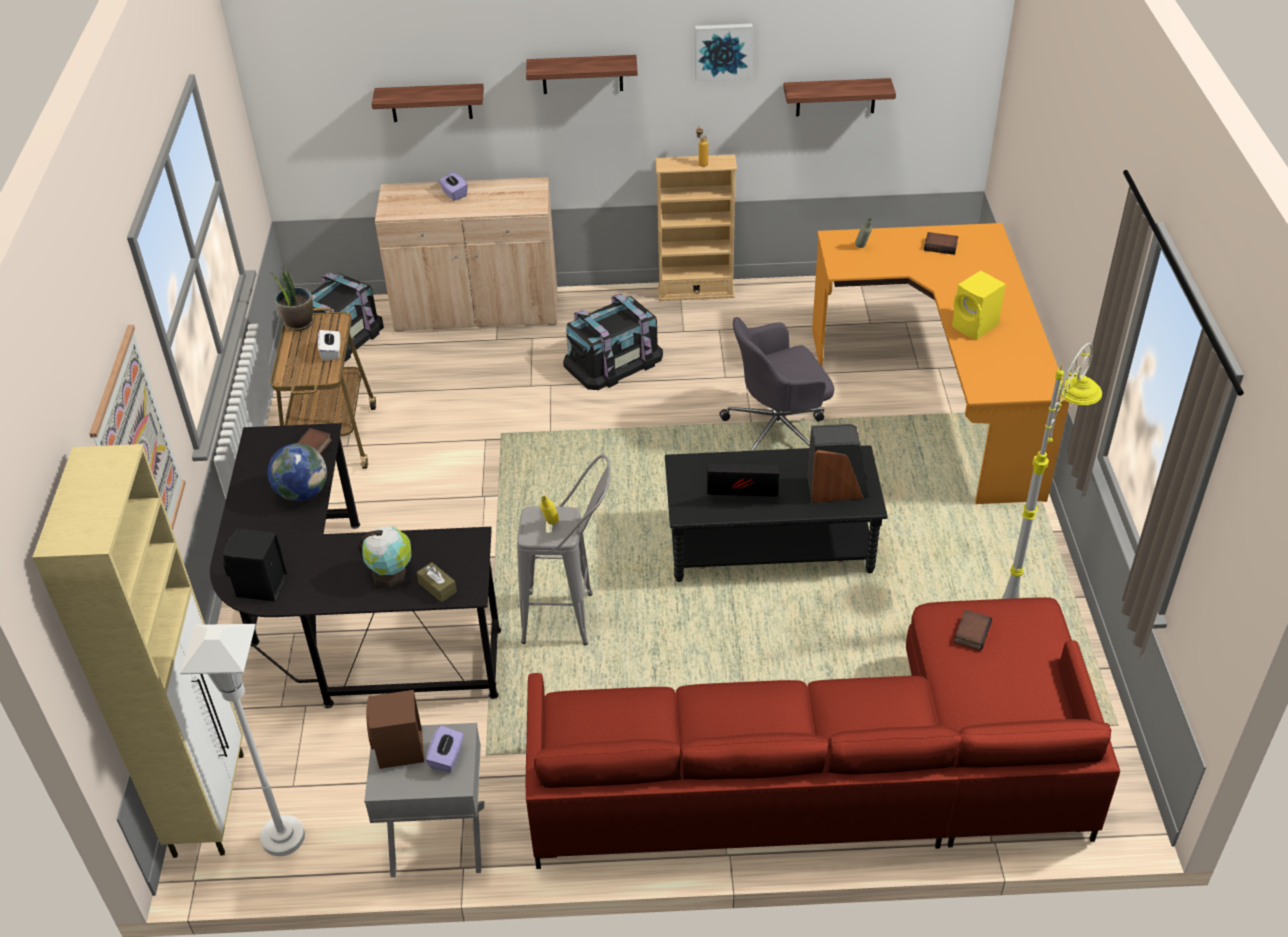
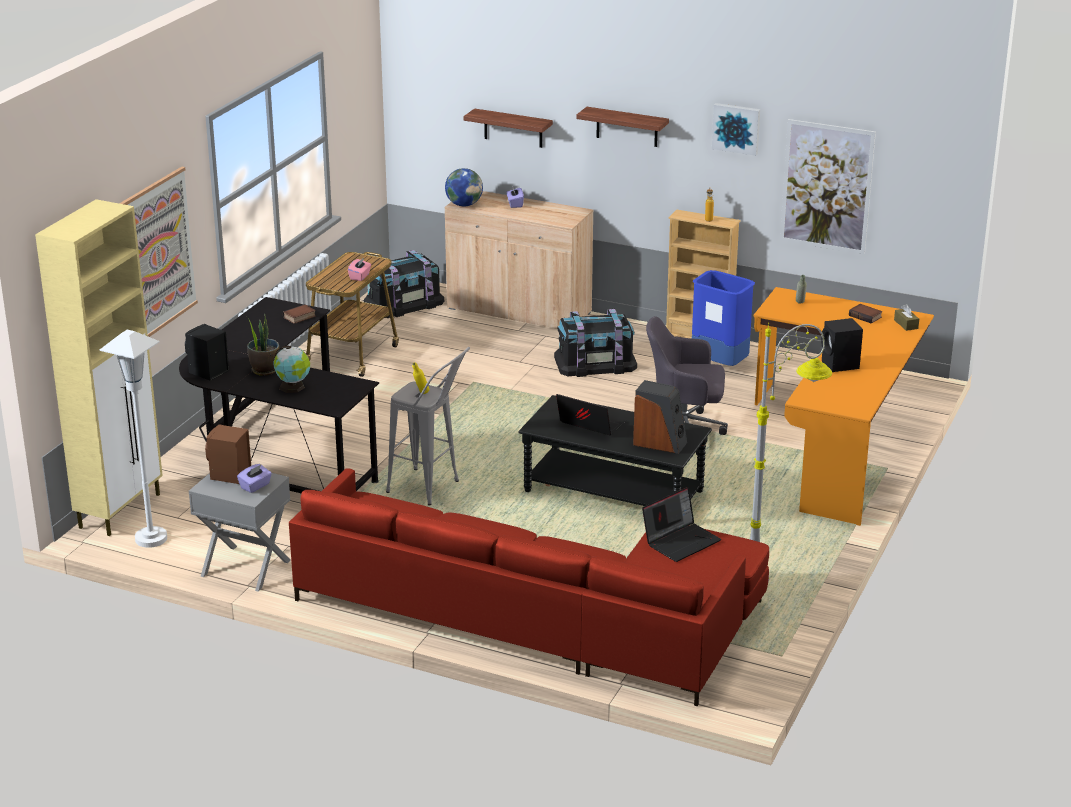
camera: 25 degrees right, 15 degrees down
(298, 323) = (352, 257): potted plant -> potted plant (264, 370)
(302, 493) = (273, 336): globe -> globe (464, 205)
(331, 352) = (360, 276): white tissue box -> pink tissue box
(437, 587) = (316, 400): brown tissue box -> brown tissue box (906, 324)
(743, 321) = (719, 364): none -> blue trash can
(836, 97) = (826, 186): shelf -> picture
(971, 632) = (681, 541): book -> laptop
(975, 327) = (840, 365): yellow speaker -> black speaker

